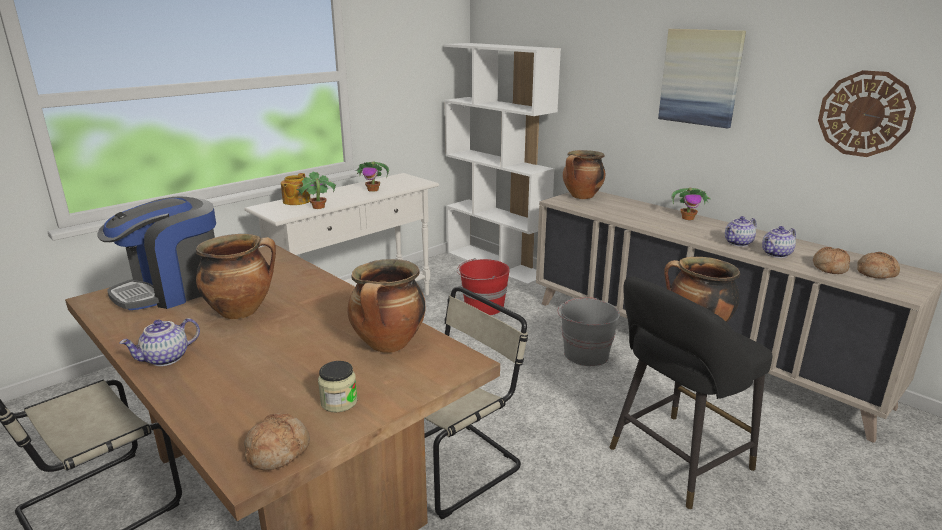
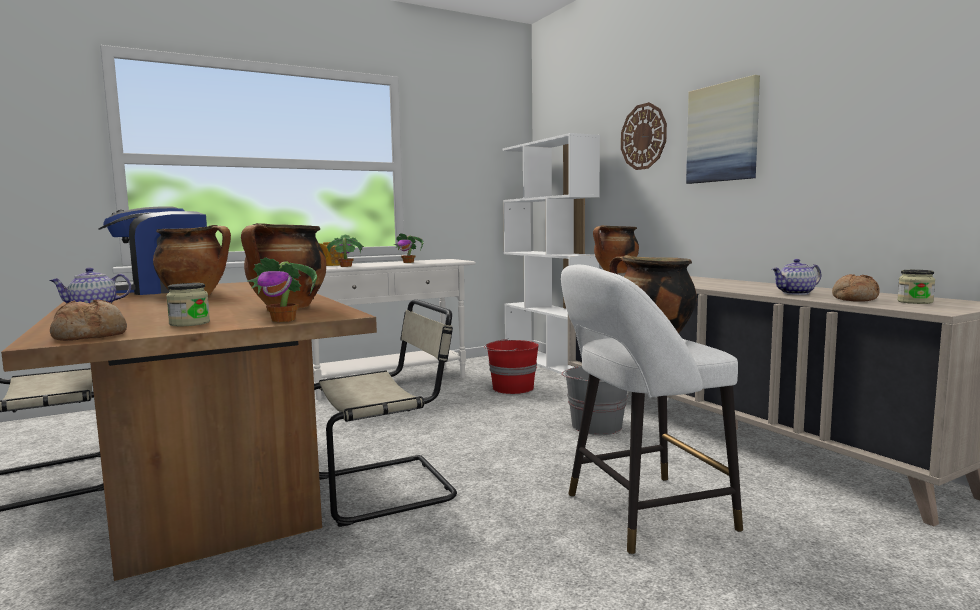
camera: 15 degrees right, 15 degrees down
(674, 461) = (640, 514): black stool -> white stool
(688, 218) = (717, 280): potted plant -> potted plant (284, 320)
(738, 243) = (757, 289): teapot -> none
(865, 114) = (890, 130): wall clock -> wall clock (643, 136)
(876, 273) = (915, 302): bread -> jar

